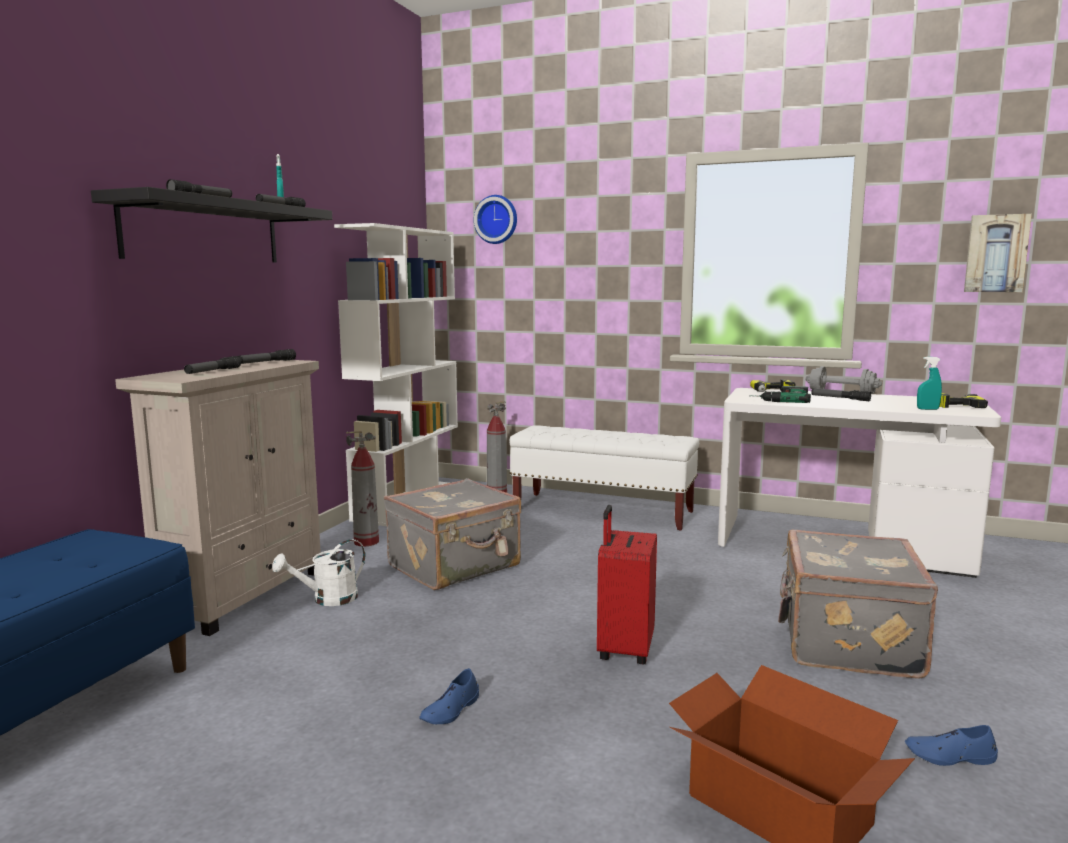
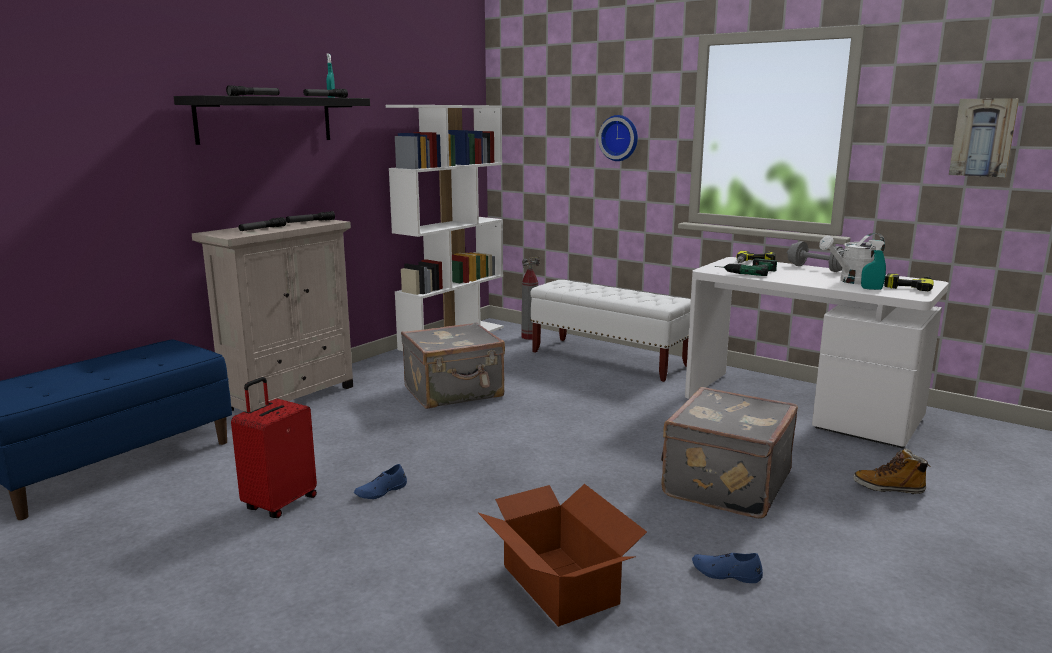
camera: 15 degrees right, 5 degrees up
(327, 600) = (345, 407): white watering can -> white watering can (852, 281)
(366, 542) = (400, 367): fire extinguisher -> none
(497, 219) = (540, 93): wall clock -> wall clock (619, 138)
(624, 649) = (536, 468): red suitcase -> red suitcase (279, 503)
(840, 398) = (806, 273): flashlight -> none
(1006, 623) = (888, 488): none -> boot

